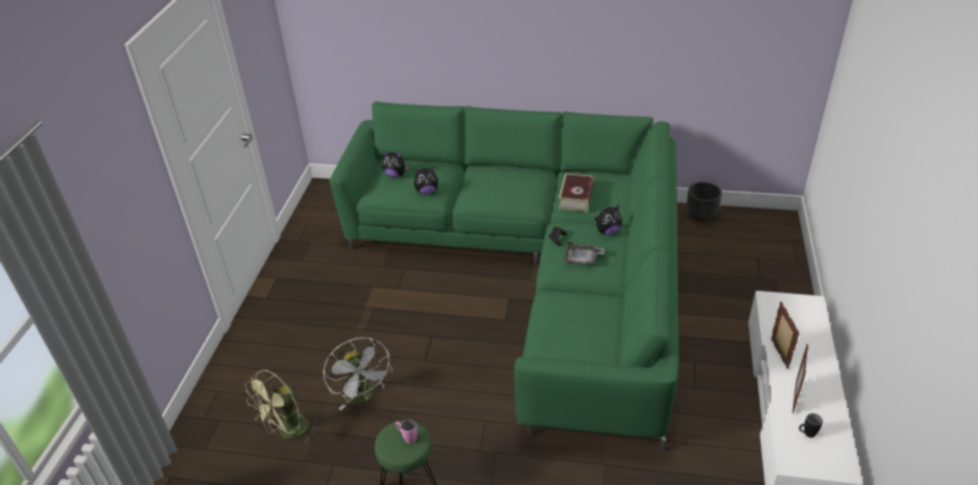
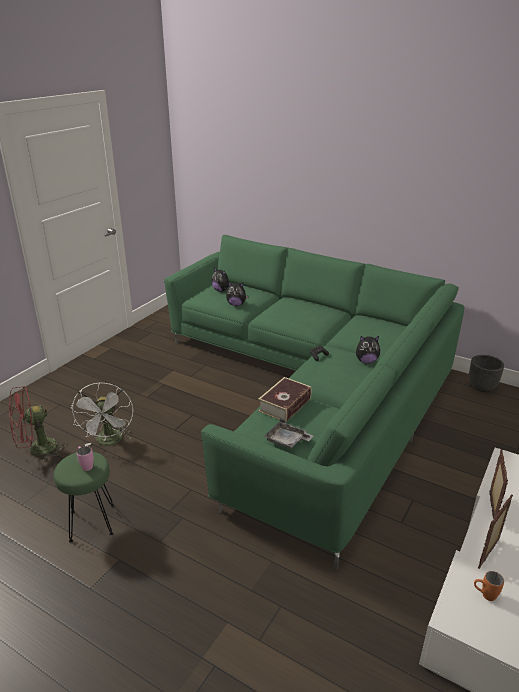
camera: 20 degrees right, 10 degrees down
(289, 432) = (37, 450): green fan -> red fan
(576, 197) = (354, 332): book -> book (285, 405)
(582, 259) = (329, 374): grey tray -> grey tray (287, 440)
(806, 434) = (484, 595): black mug -> orange mug

